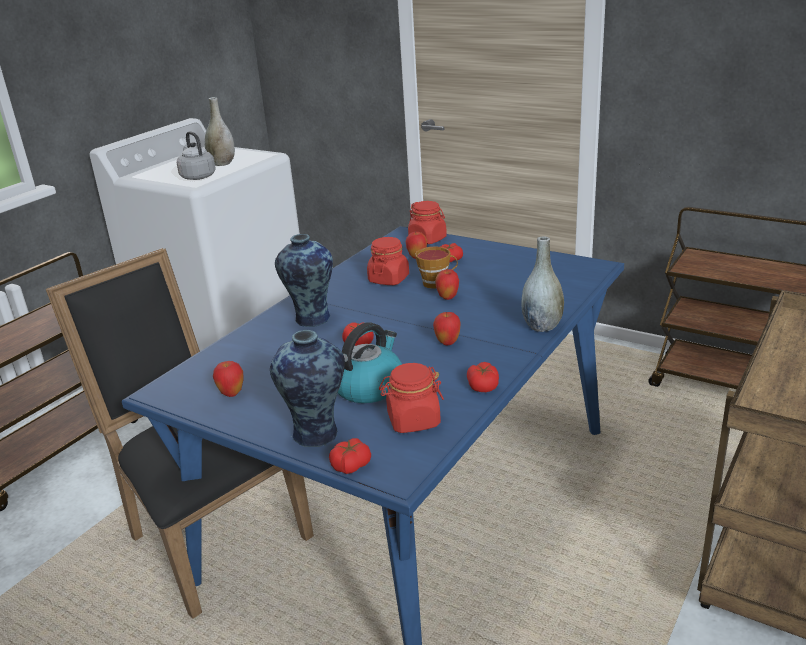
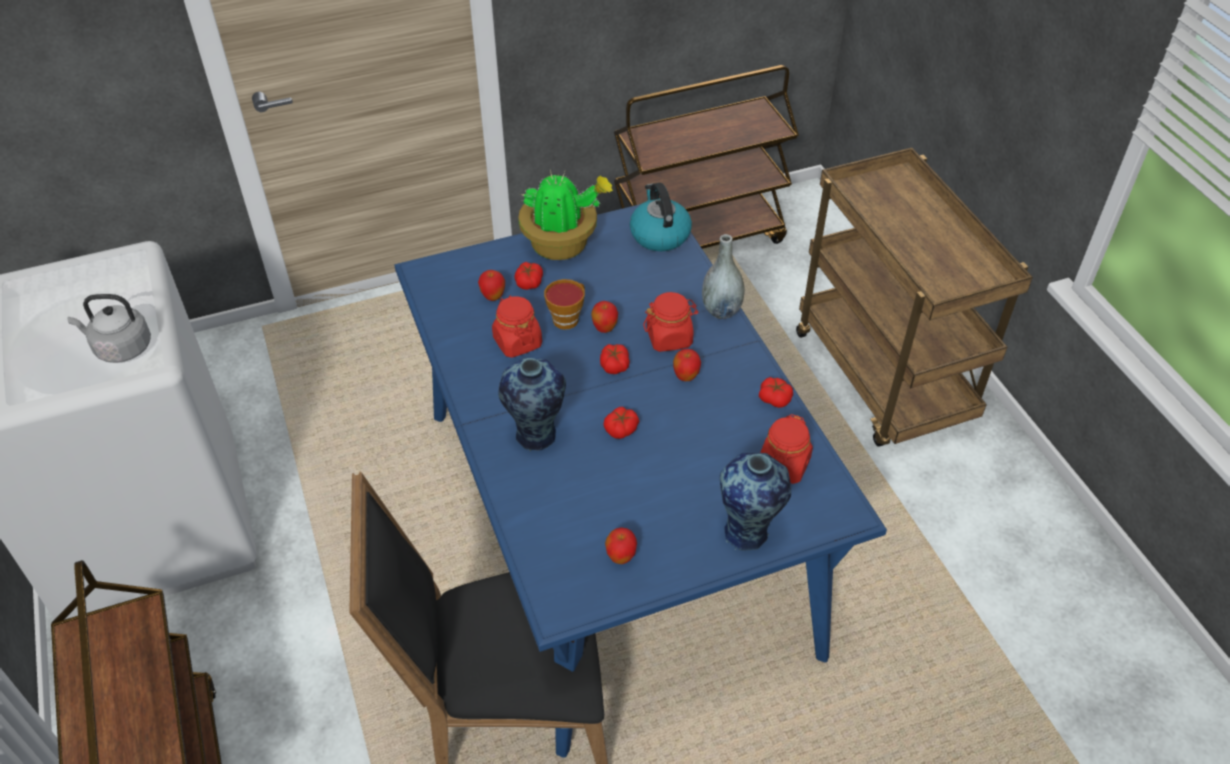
camera: 55 degrees left, 20 degrees up
(222, 163) = (103, 306): grey vase -> none
(351, 465) = (810, 533): tomato -> tomato (614, 365)
(368, 386) = (705, 463): kettle -> kettle (659, 234)
(428, 239) = (461, 267): red jar -> red jar (669, 338)
(503, 254) = (562, 245): none -> potted plant

